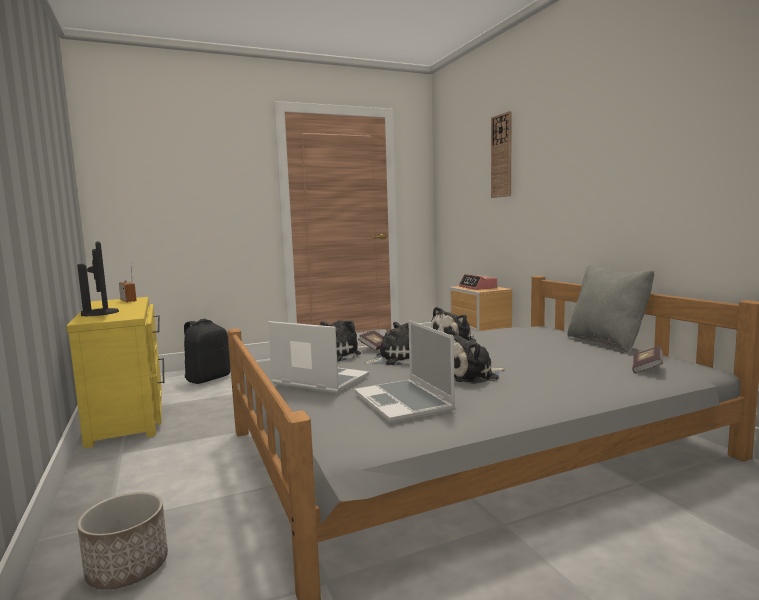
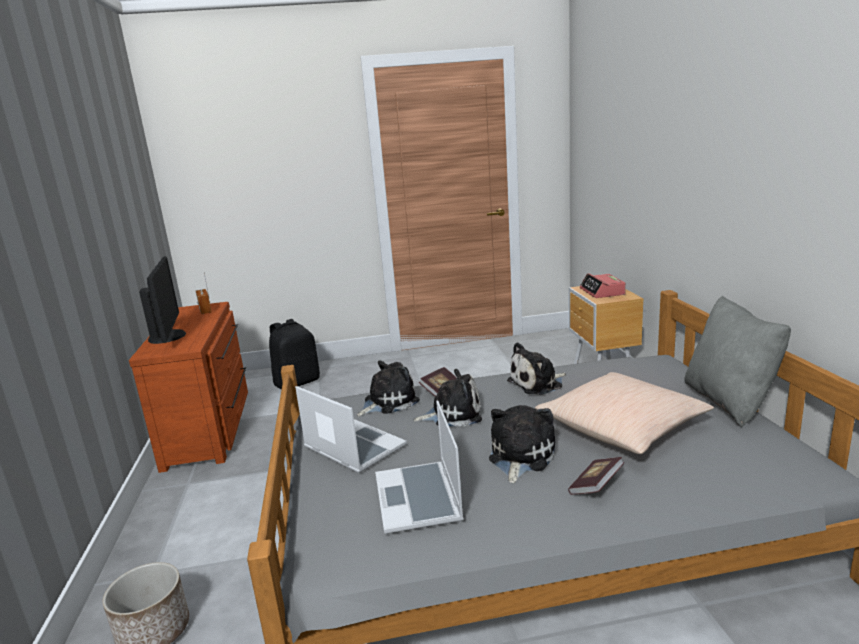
camera: 15 degrees right, 10 degrees up
(130, 412) = (211, 427): yellow dresser -> brown dresser
(472, 375) = (519, 457): plush toy -> plush toy turned 120 degrees clockwise
(501, 156) = (639, 122): wall clock -> none
(541, 356) = (622, 427): none -> beige pillow
(647, 368) = (742, 467): book -> book (596, 486)

